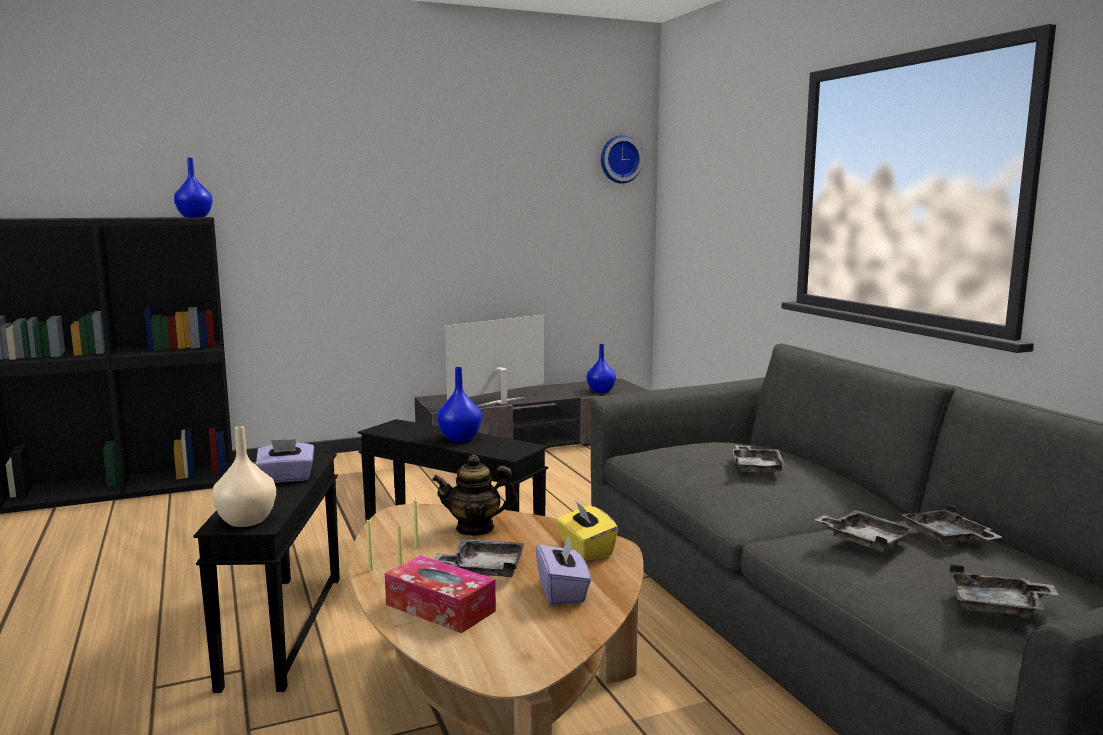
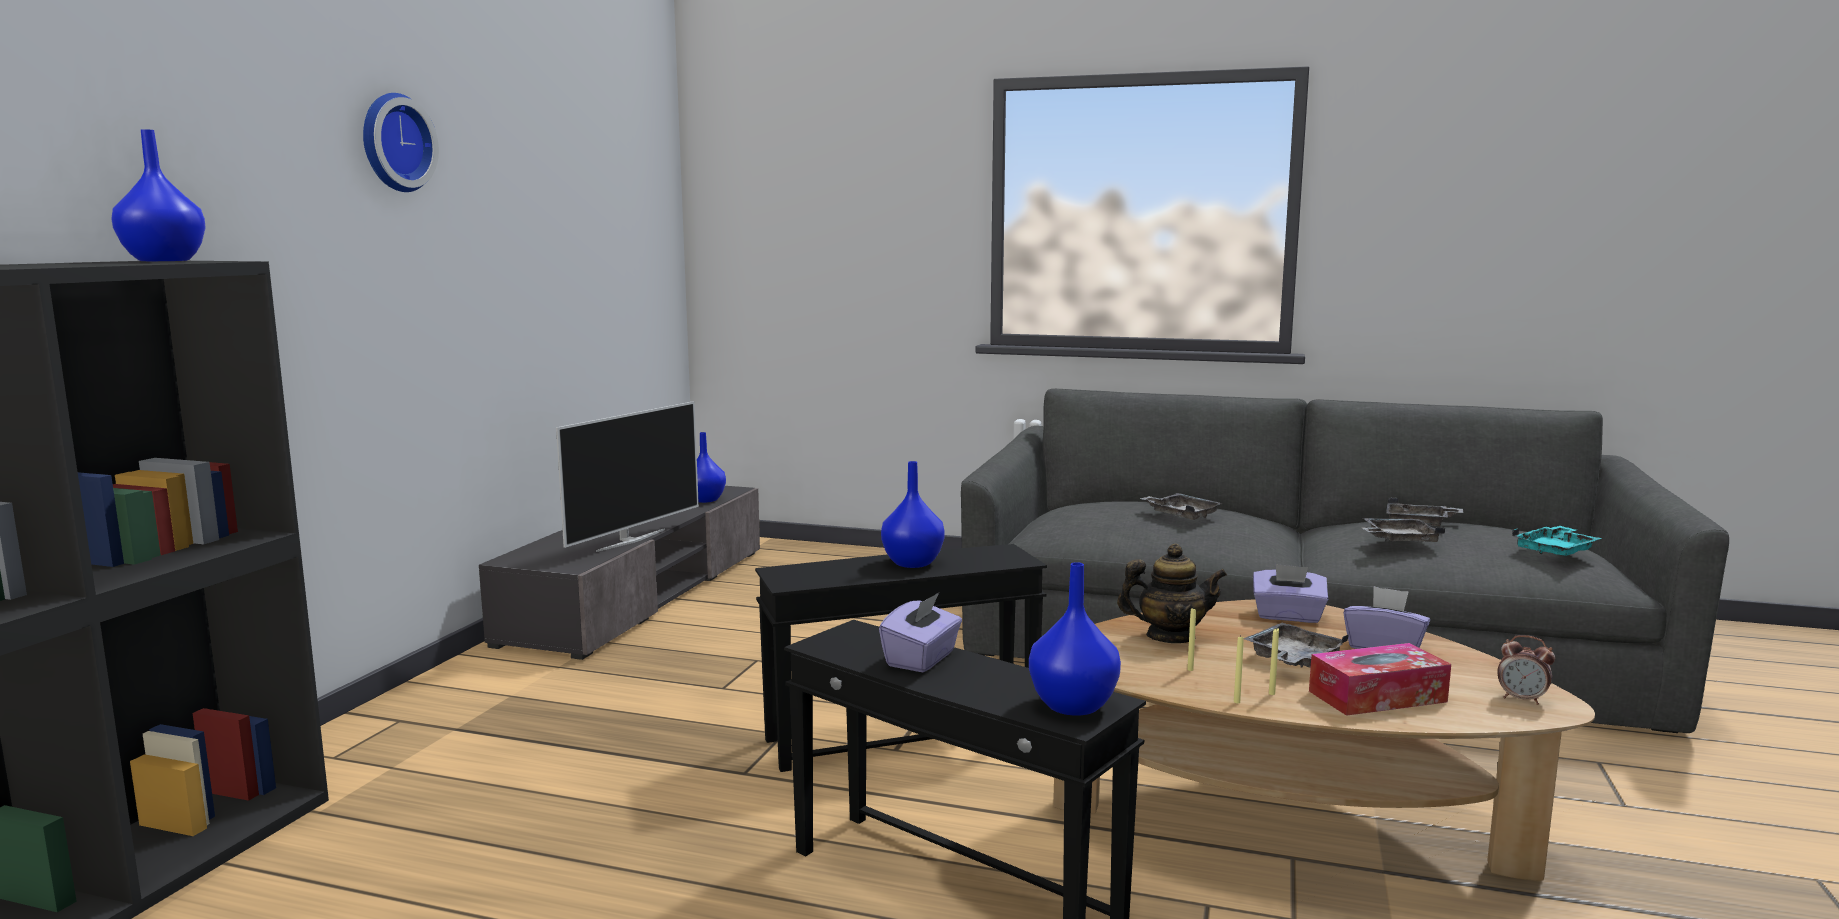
camera: 50 degrees left, 0 degrees up
(245, 521) = (1072, 706): beige vase -> blue vase
(475, 528) = (1170, 637): teapot -> teapot turned 120 degrees counterclockwise
(501, 402) = (630, 540): television -> television turned 150 degrees counterclockwise
(508, 660) = (1522, 699): none -> alarm clock
(585, 549) = (1288, 616): yellow tissue box -> purple tissue box
(619, 159) = (652, 168): wall clock -> wall clock (393, 143)
(997, 607) = (1556, 551): grey tray -> turquoise tray

